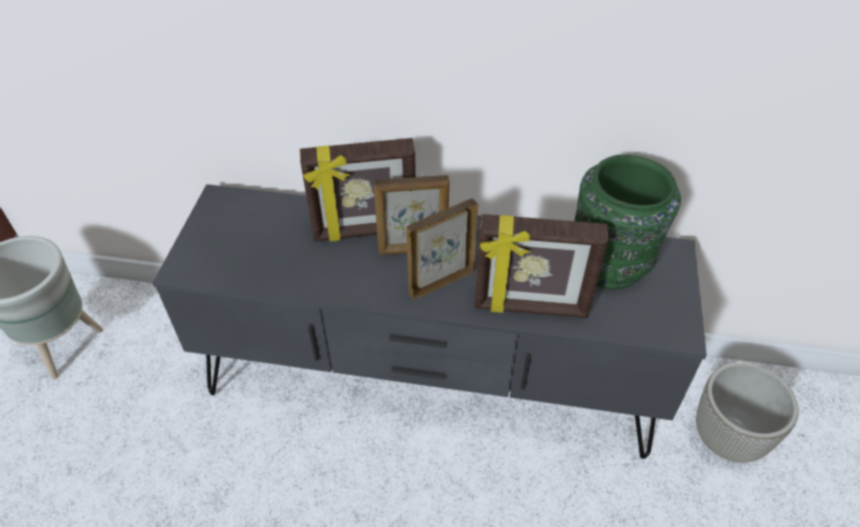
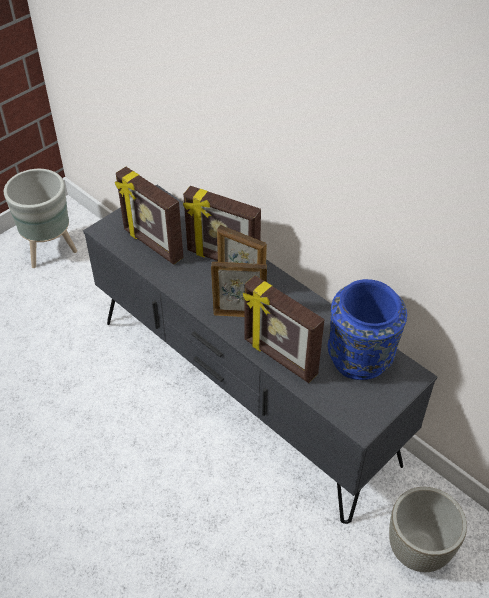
camera: 35 degrees right, 0 degrees up
(263, 256) = (152, 245): none -> picture frame
(610, 263) = (360, 359): green vase -> blue vase

